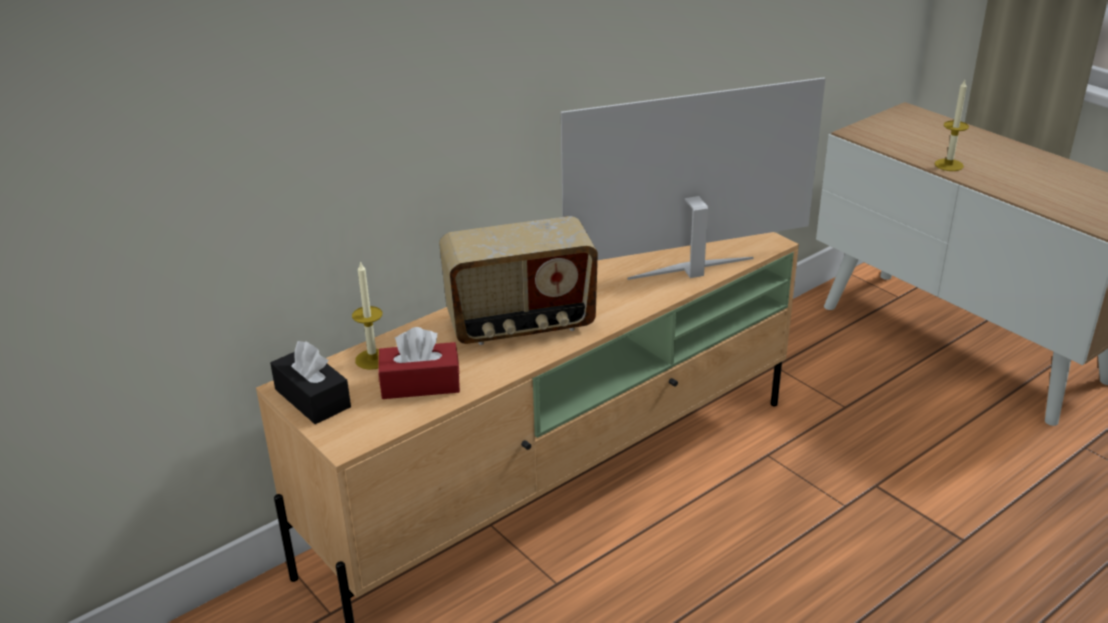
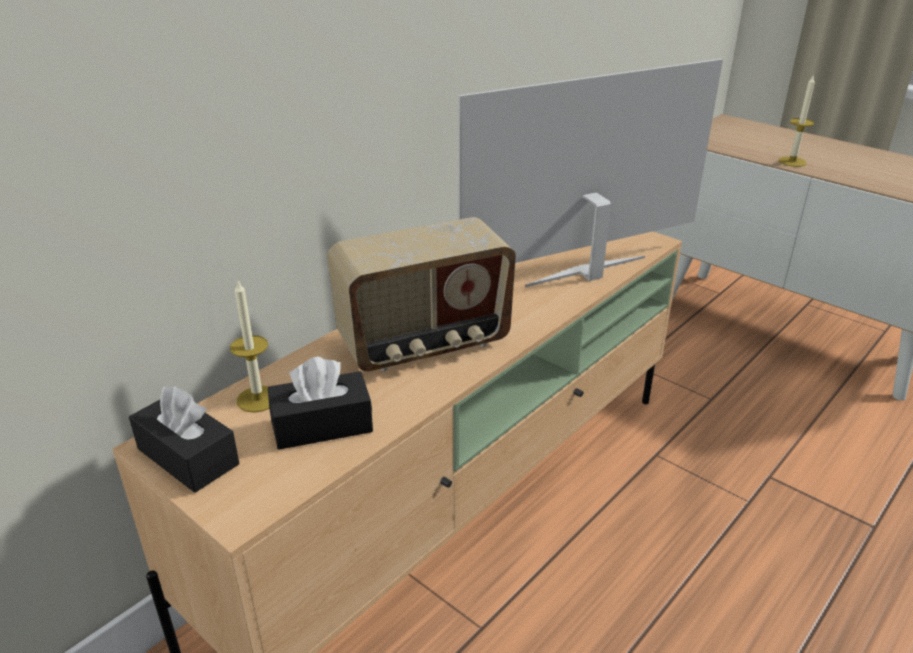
camera: 10 degrees left, 0 degrees up
(420, 384) = (322, 425): red tissue box -> black tissue box

